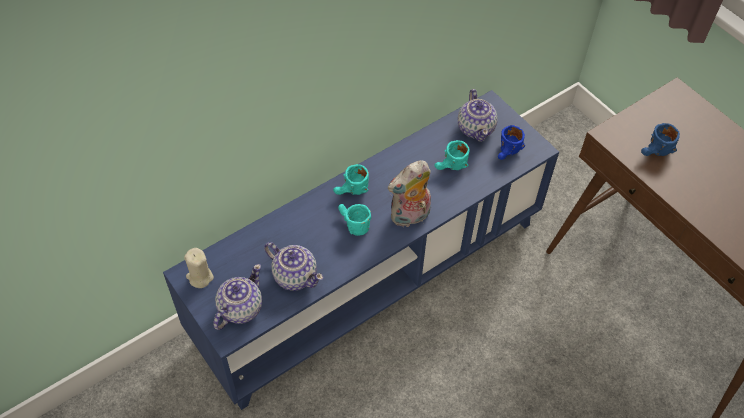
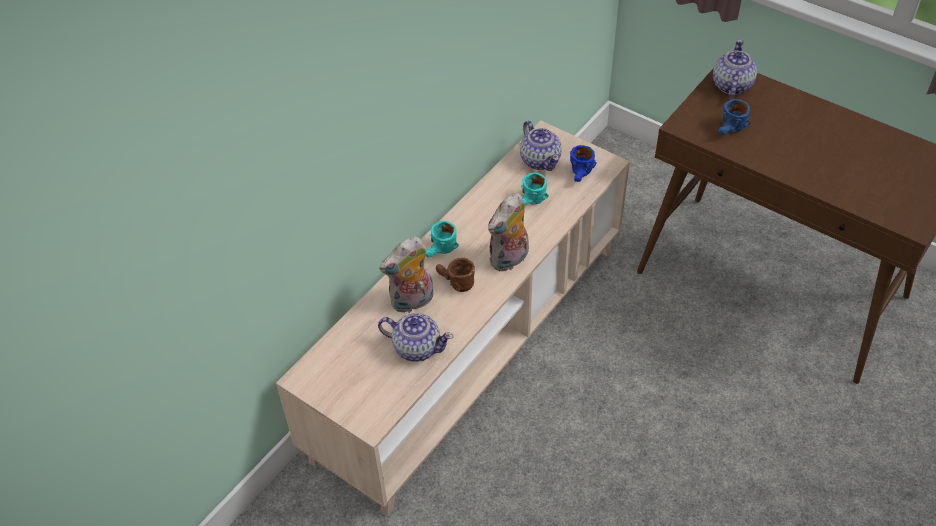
camera: 15 degrees left, 5 degrees down
(200, 277) = (318, 376): beige candle -> none
(239, 309) = (373, 395): teapot -> teapot (731, 86)
(308, 232) = (412, 302): none -> plush toy
(352, 225) = (454, 283): turquoise mug -> brown mug
(370, 280) = (471, 349): blue tv stand -> beige tv stand

